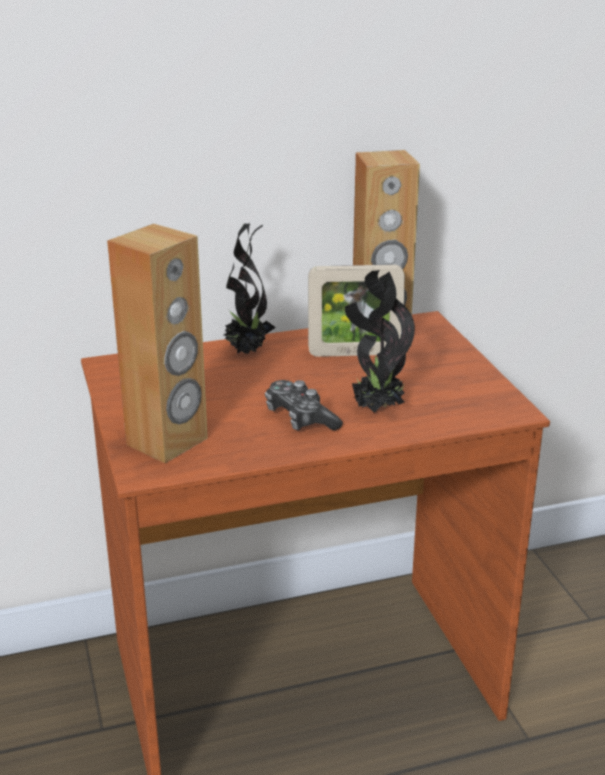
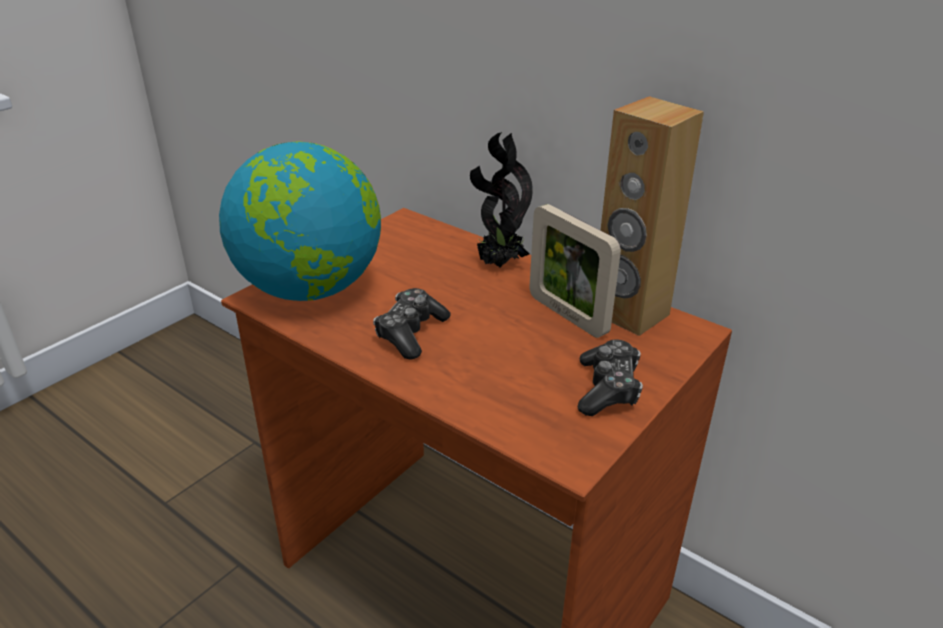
camera: 55 degrees right, 5 degrees up
(168, 442) = (311, 289): brown speaker -> globe
(376, 409) = (473, 367): potted plant -> none
(456, 372) = (608, 389): none -> game controller

